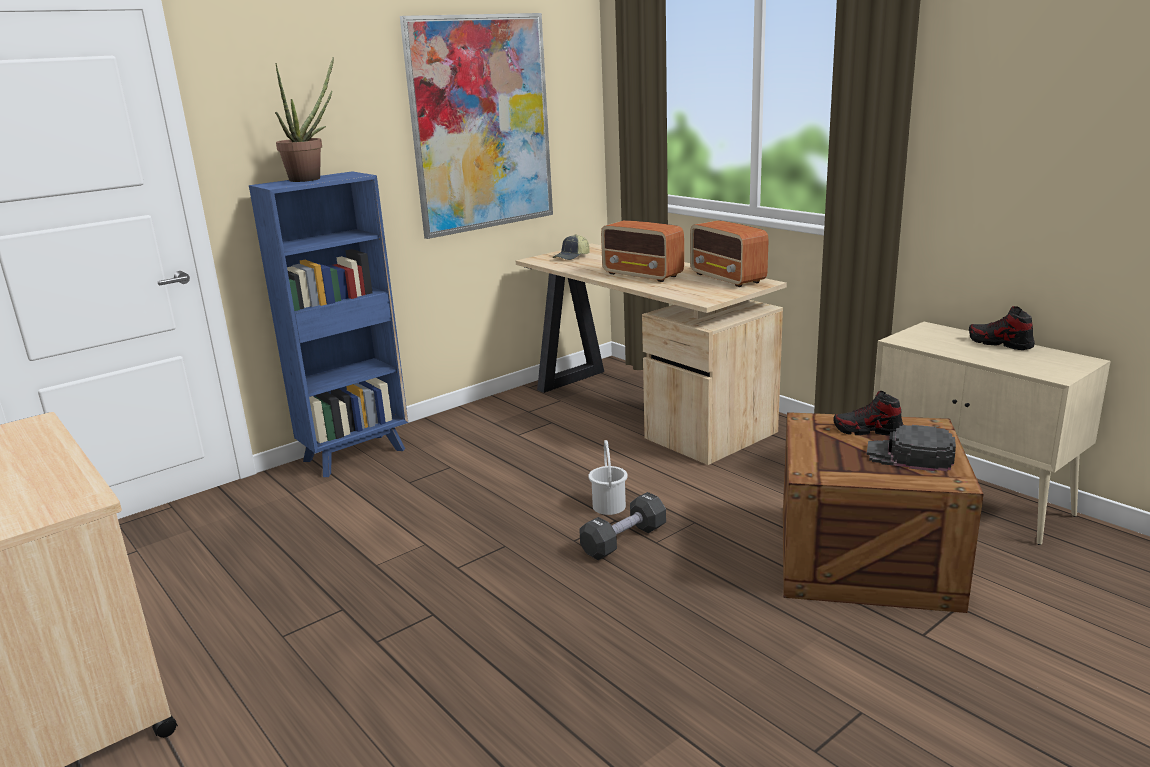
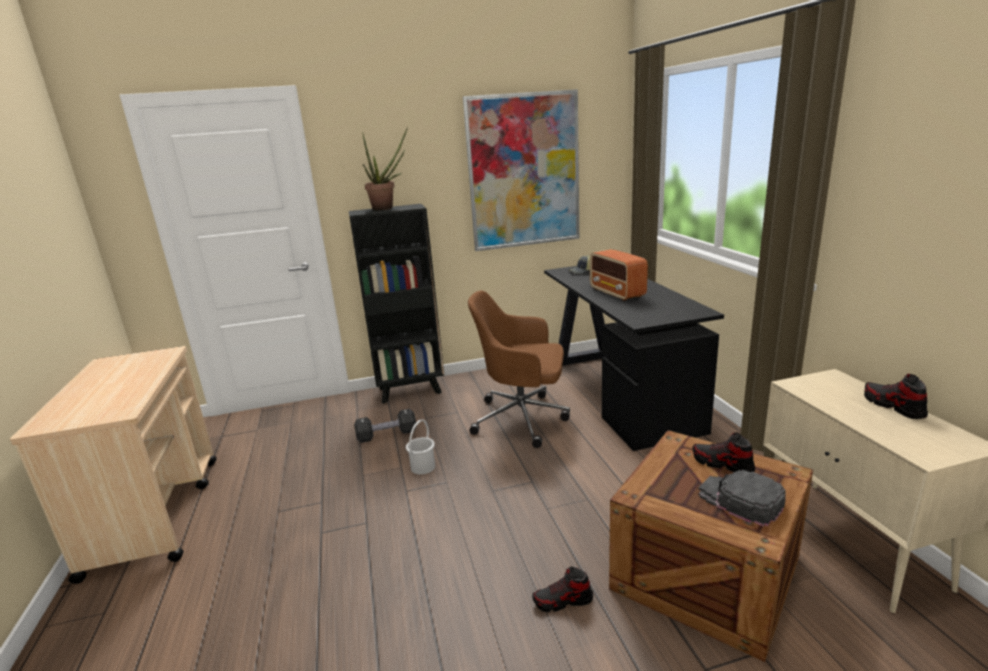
camera: 25 degrees right, 0 degrees up
(356, 454) = (411, 390): blue bookcase -> black bookcase
(547, 458) = (523, 418): none -> brown office chair
(609, 506) = (536, 468): white bucket -> white bucket (423, 467)
(624, 540) = (526, 500): black dumbbell -> black dumbbell (387, 435)
(644, 408) = (619, 392): beige desk -> black desk
(728, 278) = (679, 304): radio -> none
(745, 622) = (563, 601): none -> shoe

